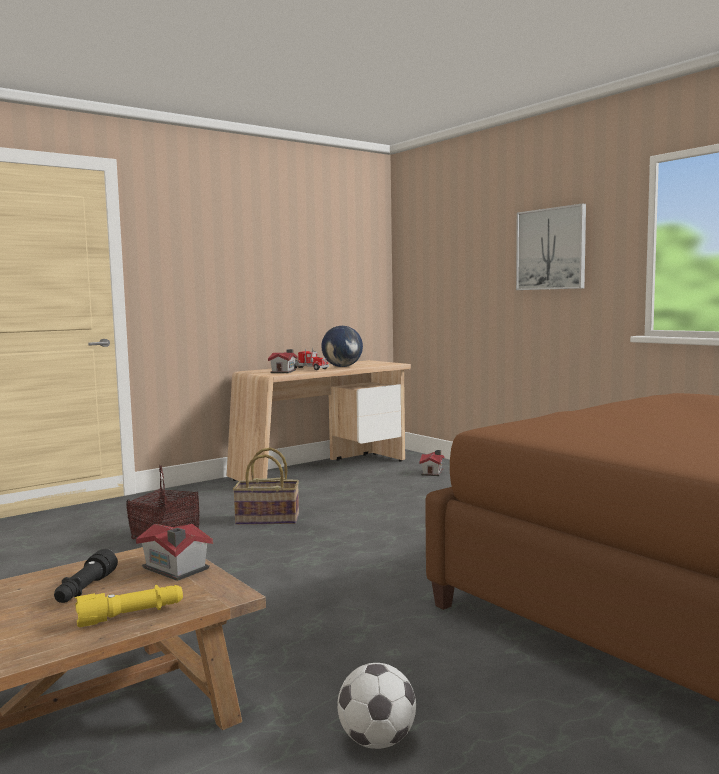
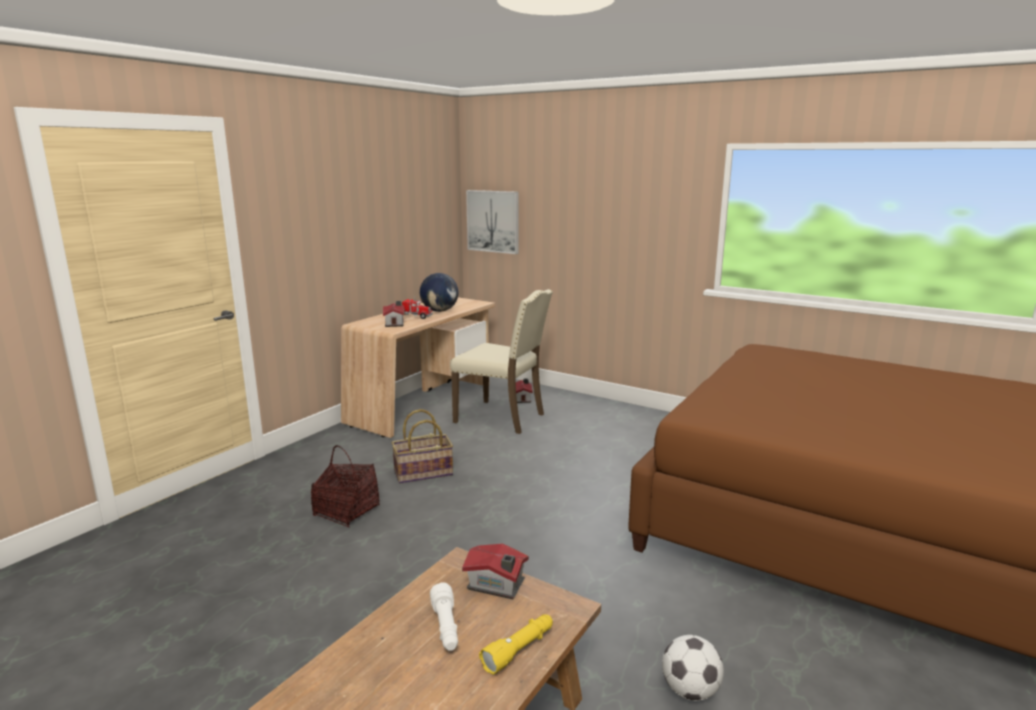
camera: 20 degrees left, 10 degrees up
(85, 590) = (446, 627): black flashlight -> white flashlight
(394, 485) = (502, 418): none -> beige chair
(551, 249) = (631, 209): picture -> picture (493, 221)

